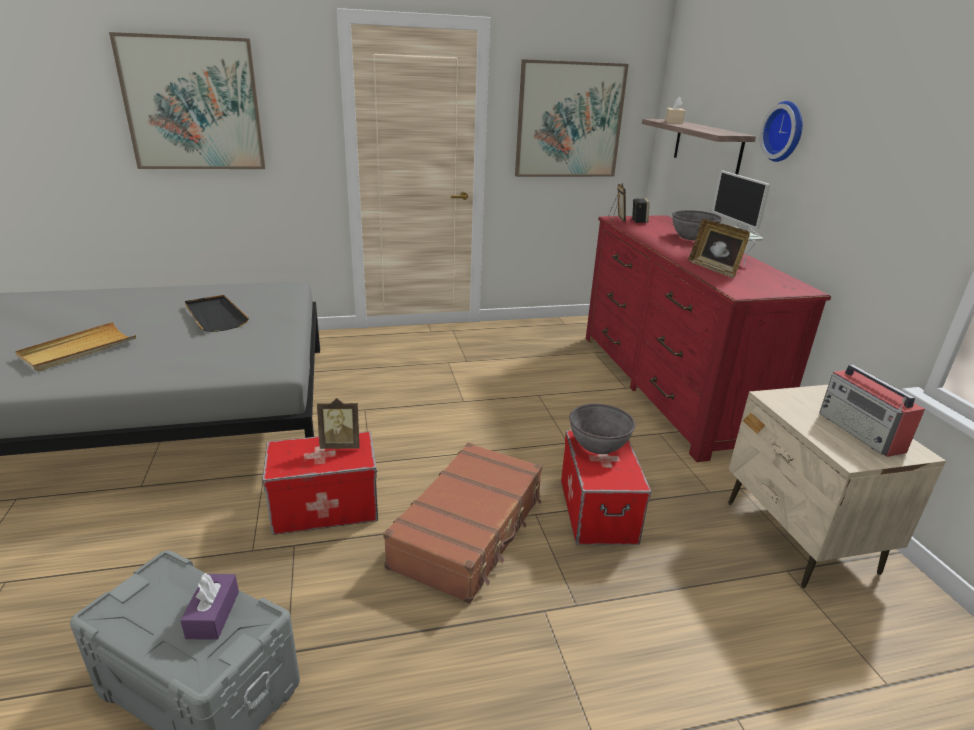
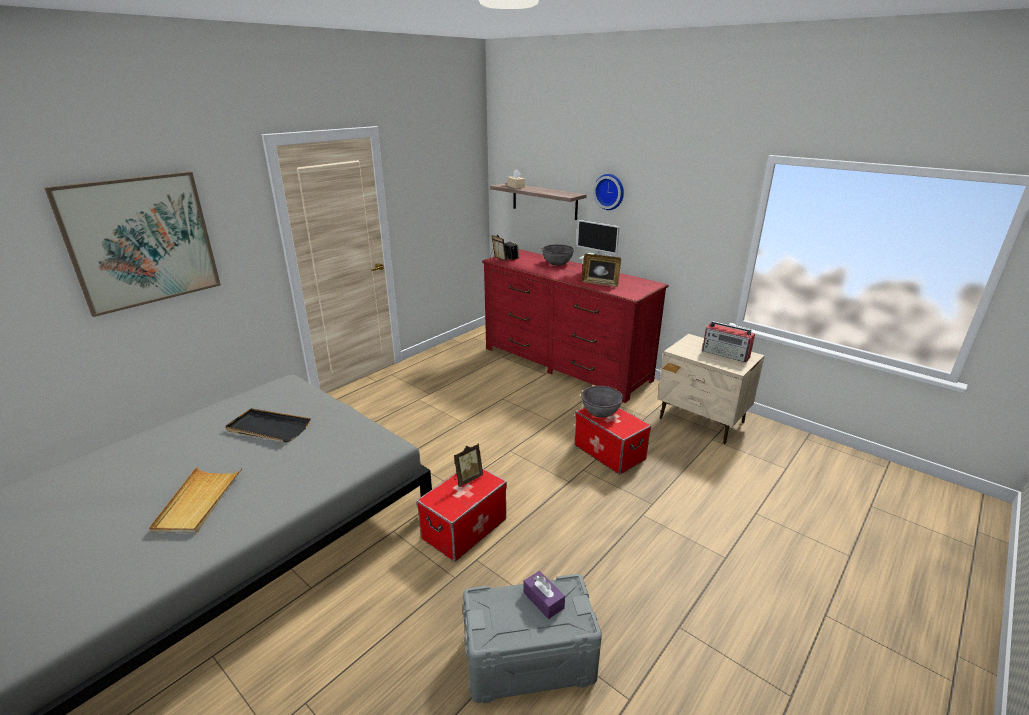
camera: 35 degrees left, 0 degrees up
(470, 531) = (562, 496): brown suitcase -> none
(569, 120) = (438, 193): picture -> none

